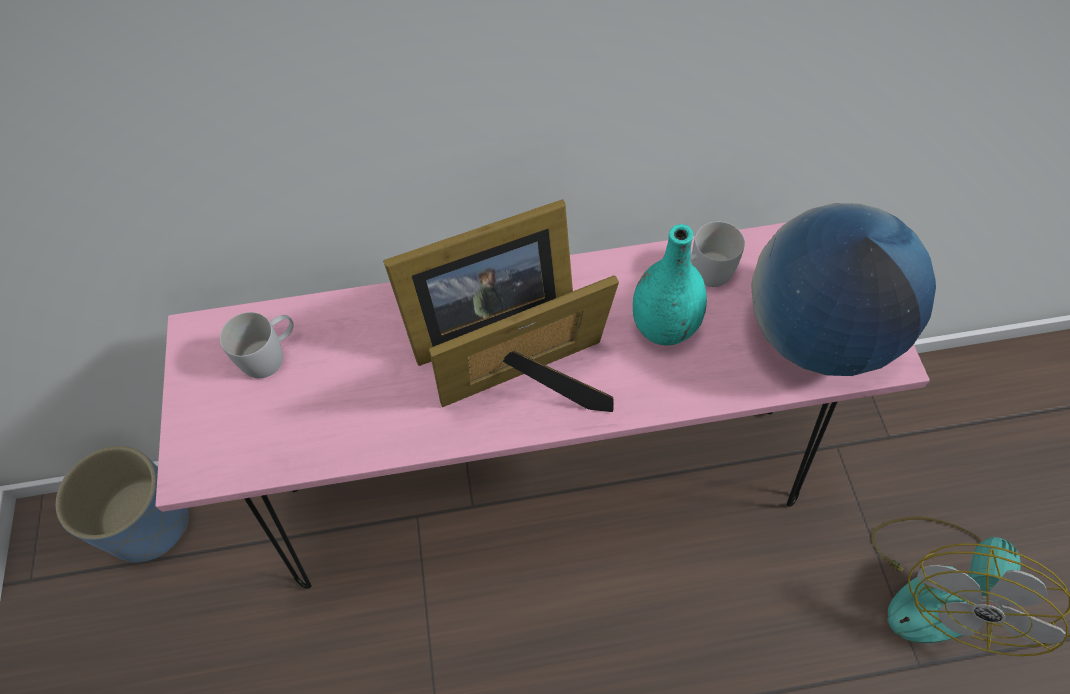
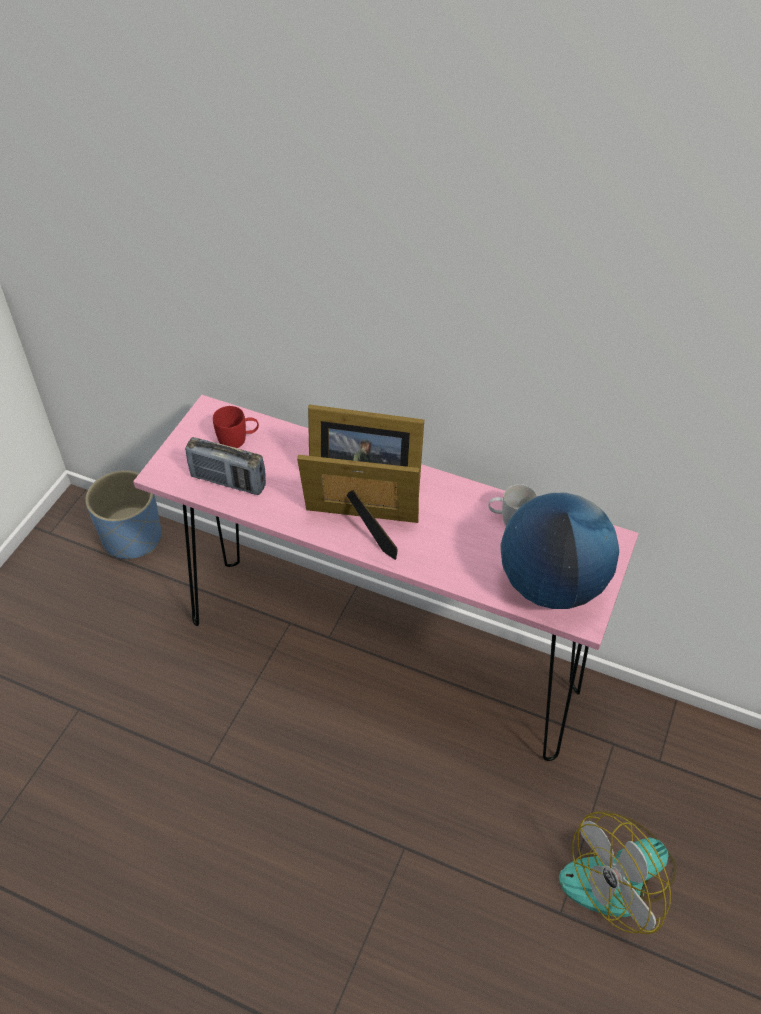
camera: 30 degrees right, 10 degrees down
(271, 354) = (238, 439): white mug -> red mug
(302, 426) = (228, 481): none -> radio
(664, 327) = (462, 534): turquoise vase -> none

